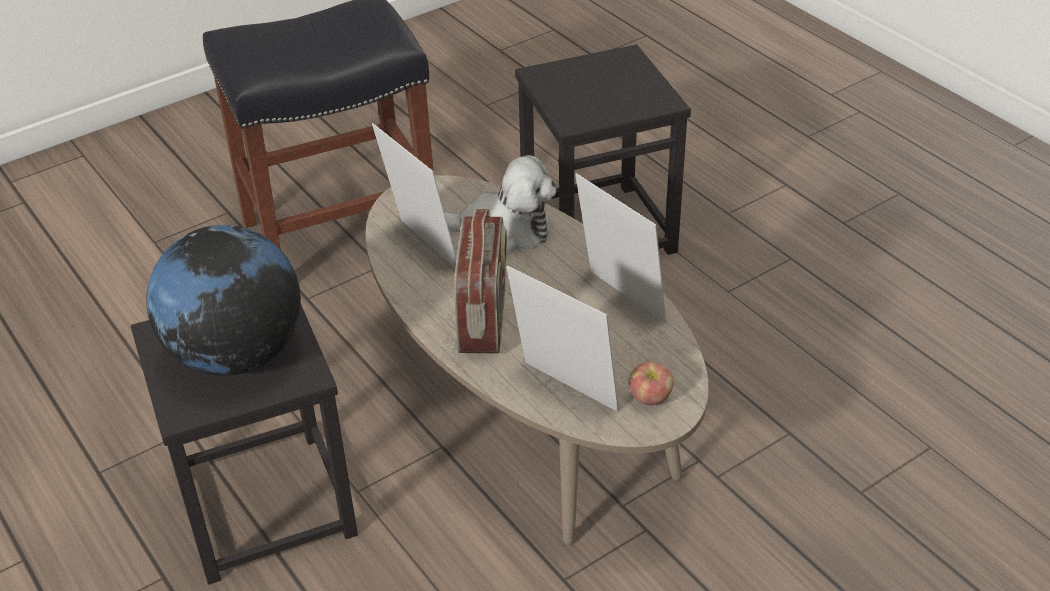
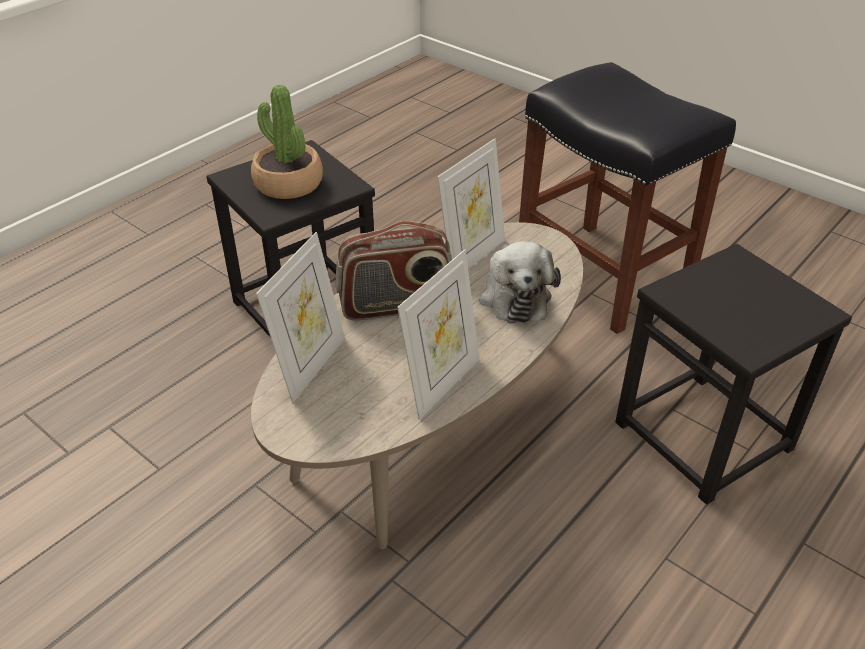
camera: 75 degrees right, 0 degrees up
(237, 354) = (288, 183): globe -> potted plant
(650, 398) = (312, 421): apple -> none

